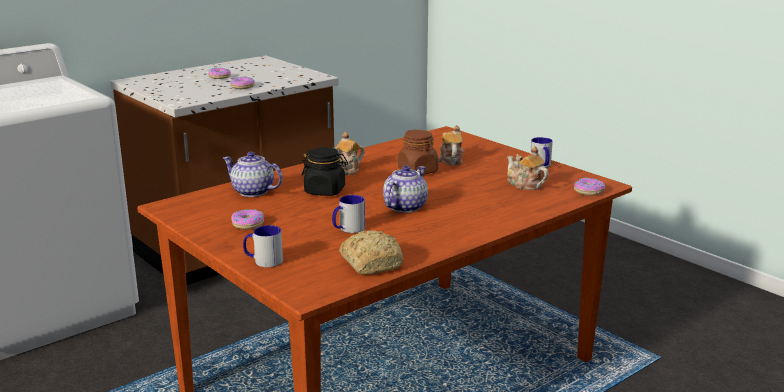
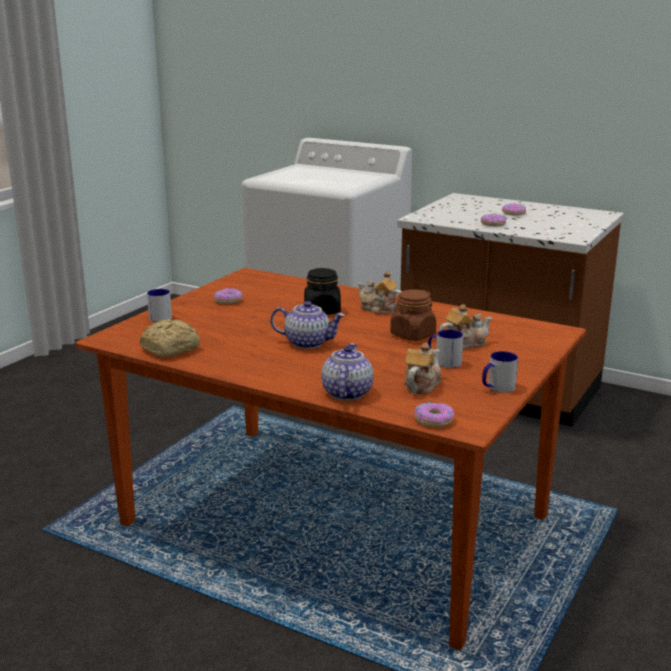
camera: 70 degrees right, 0 degrees up
(252, 192) = (298, 290): teapot -> teapot (346, 393)
(348, 229) = (239, 331): mug -> mug (443, 362)

